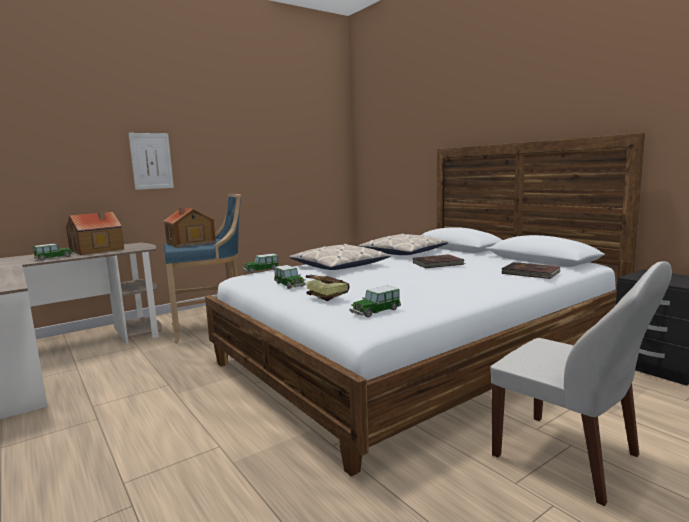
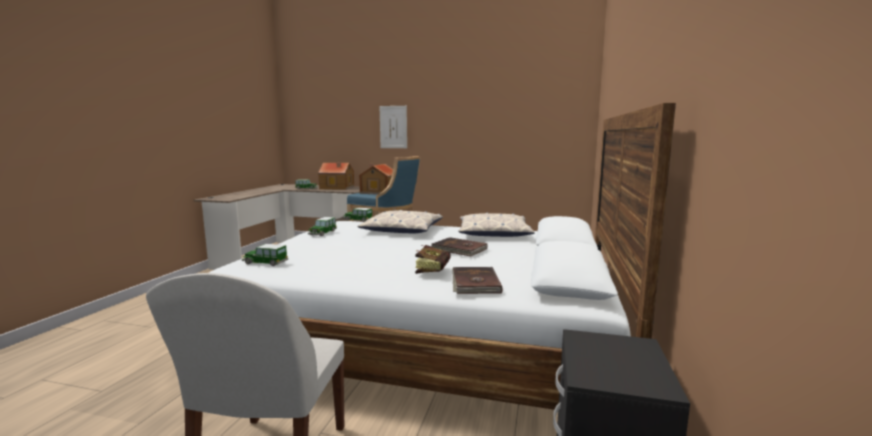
camera: 50 degrees right, 0 degrees up
(324, 297) = (294, 246): book -> book (434, 271)

